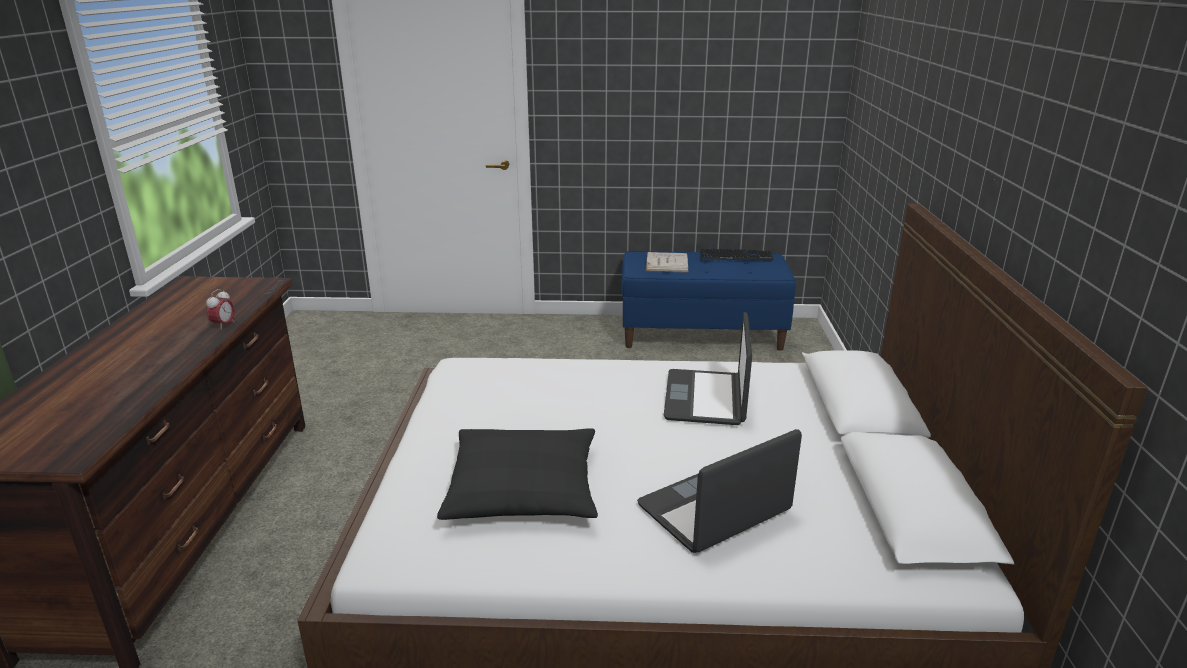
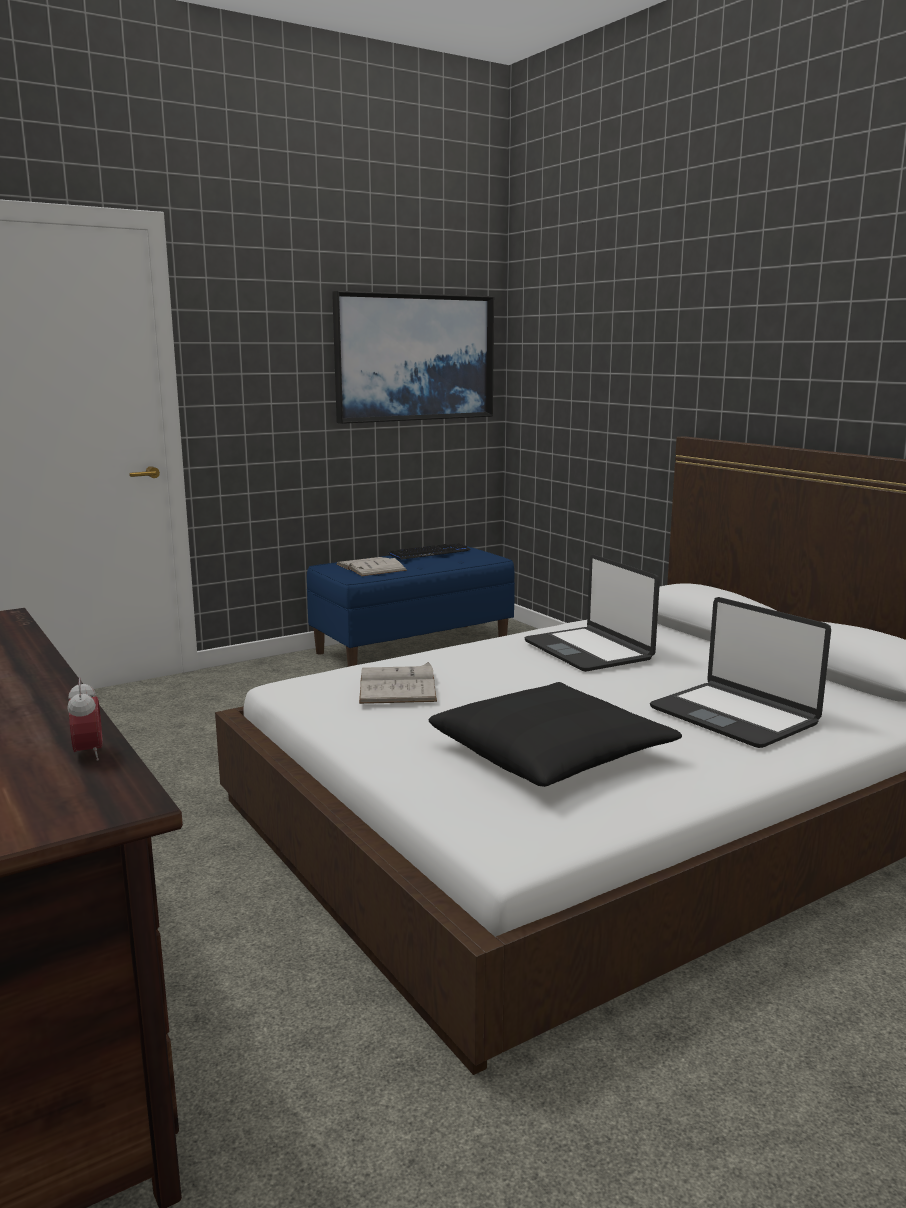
camera: 35 degrees left, 10 degrees down
(224, 325) = (35, 657): alarm clock -> alarm clock (88, 754)
(515, 388) = (397, 685): none -> white book
(715, 510) = (734, 716): laptop -> laptop turned 60 degrees counterclockwise
(746, 79) = (414, 357): none -> picture

